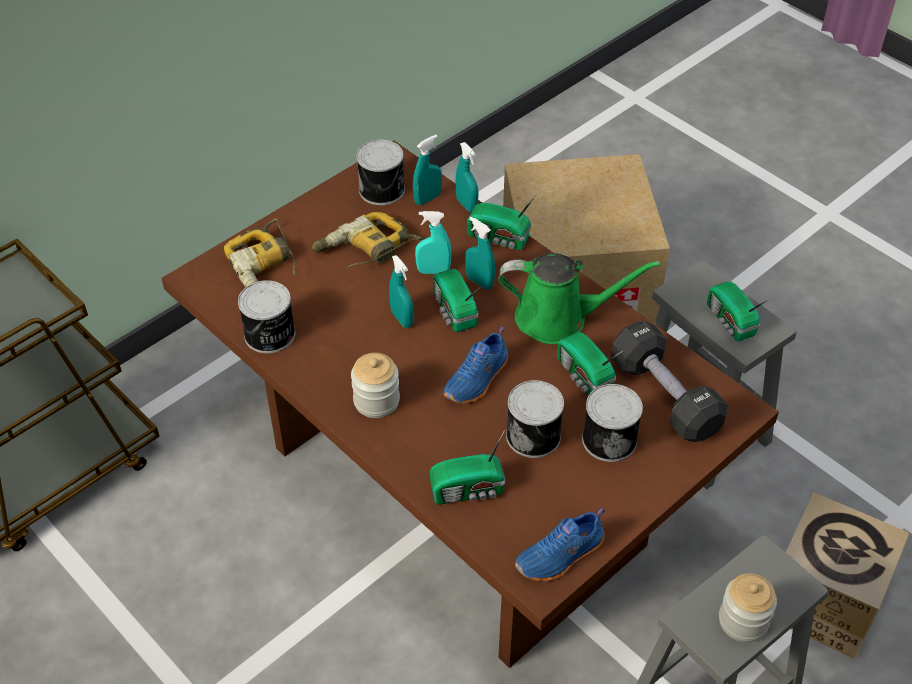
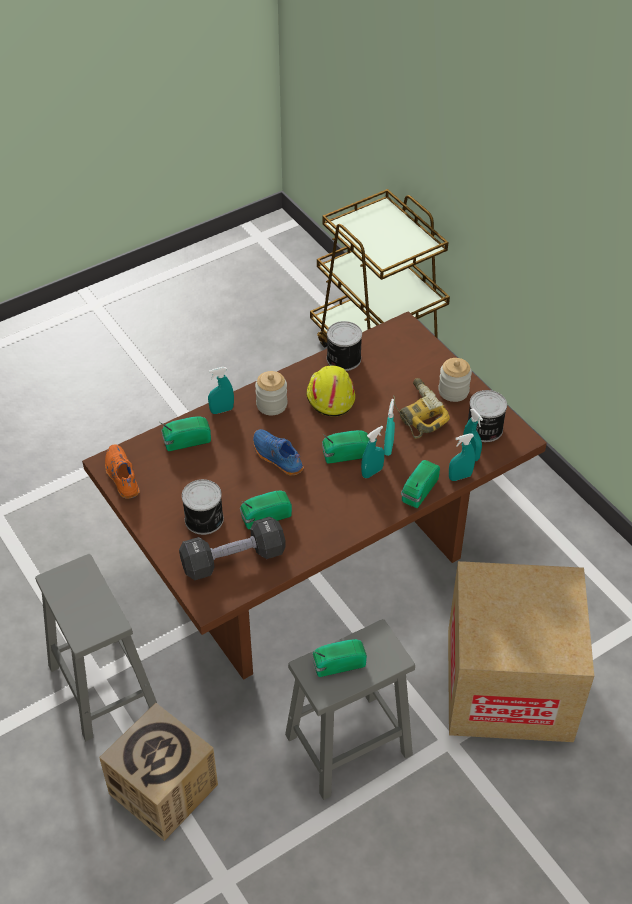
camera: 100 degrees right, 0 degrees up
(265, 267) = (408, 360): power drill -> none
(348, 340) = (329, 396): none -> yellow hard hat
(402, 319) = (343, 425): turquoise spray bottle -> turquoise spray bottle (222, 410)
(469, 490) = (185, 440): radio -> radio turned 75 degrees clockwise
(534, 435) = (220, 480): can -> none
(558, 318) = (324, 512): green watering can -> none
(561, 556) = (121, 477): blue shoe -> orange shoe
(743, 621) = (70, 597): jar -> jar (453, 391)

